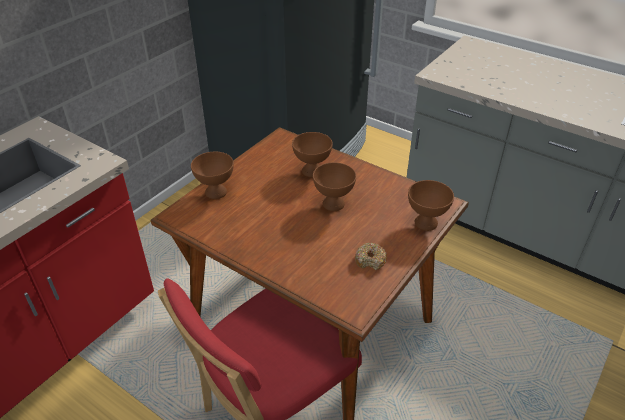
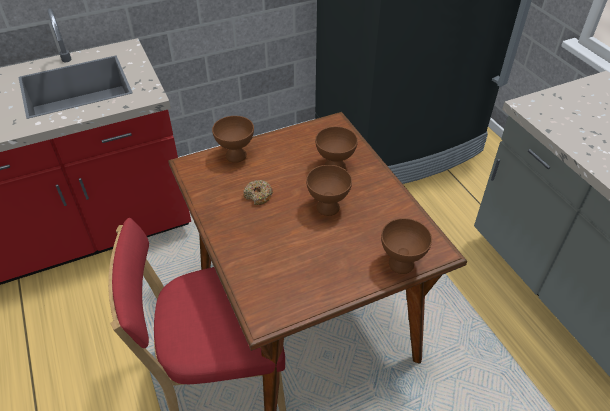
camera: 30 degrees right, 5 degrees up
(370, 260) = (316, 277): donut -> donut (258, 196)

